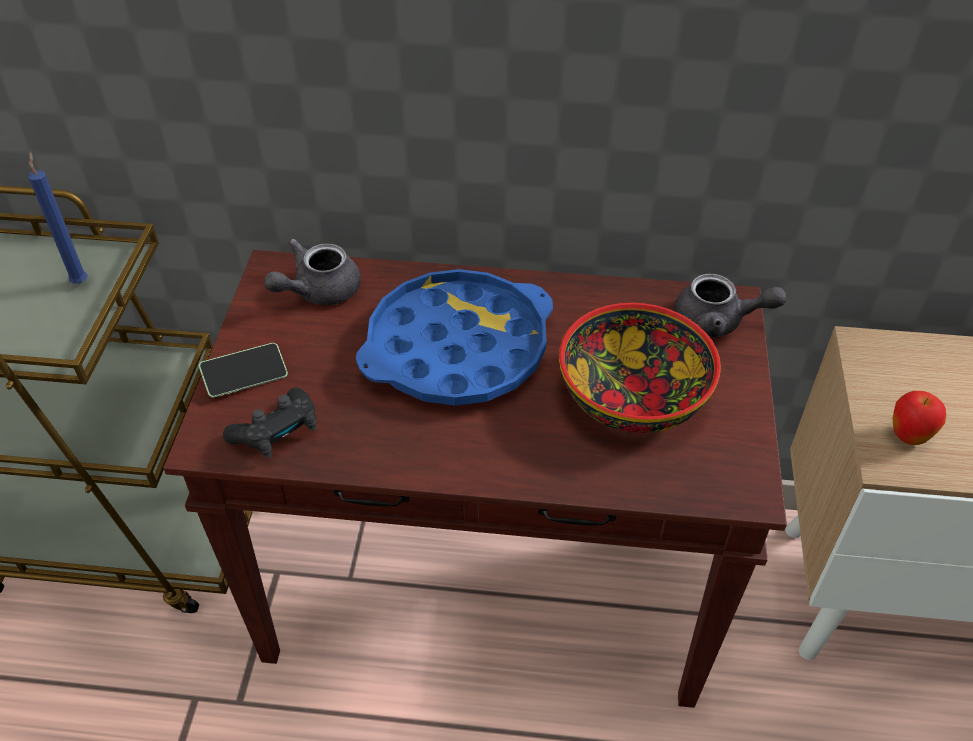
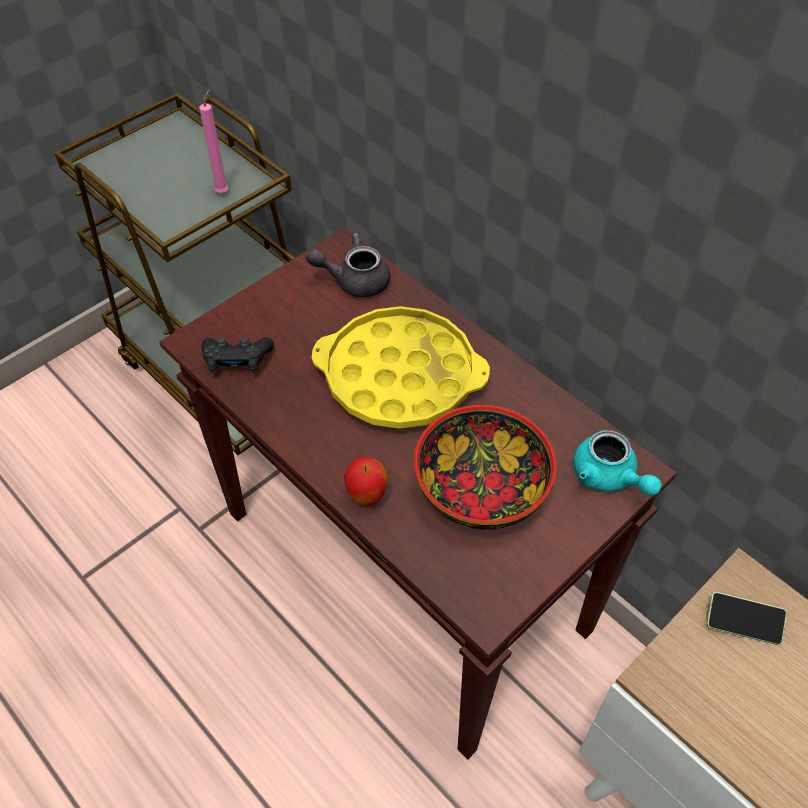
camera: 40 degrees right, 5 degrees up
(80, 281) = (223, 191): blue candle -> pink candle
(245, 378) = (255, 313): phone -> phone (743, 623)
(457, 348) = (400, 376): blue tray -> yellow tray
(718, 322) = (609, 477): grey teapot -> turquoise teapot
(908, 437) = (696, 673): apple -> apple (367, 497)

